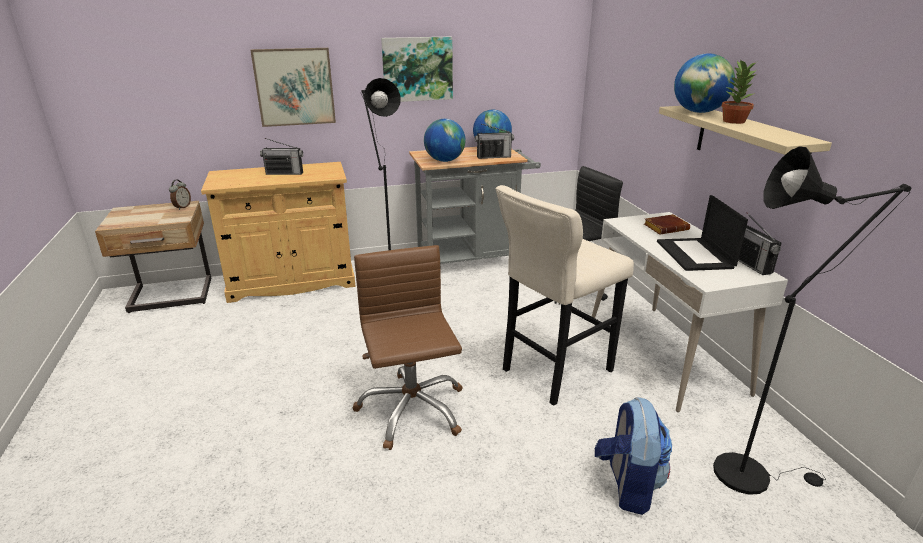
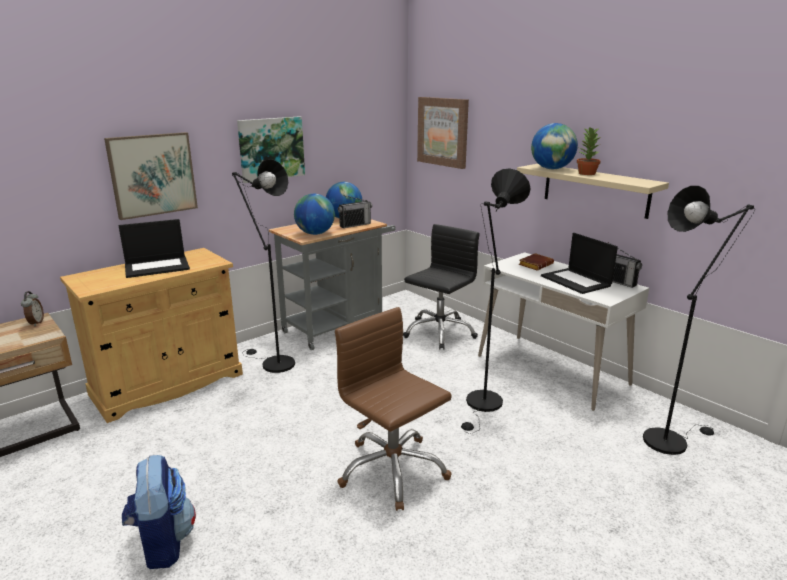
camera: 25 degrees left, 5 degrees down
(284, 173) = (157, 267): radio -> laptop
(553, 372) = (483, 405): beige stool -> black floor lamp
(615, 61) = (443, 132): none -> picture
(627, 485) = (602, 474): backpack -> backpack (162, 543)

